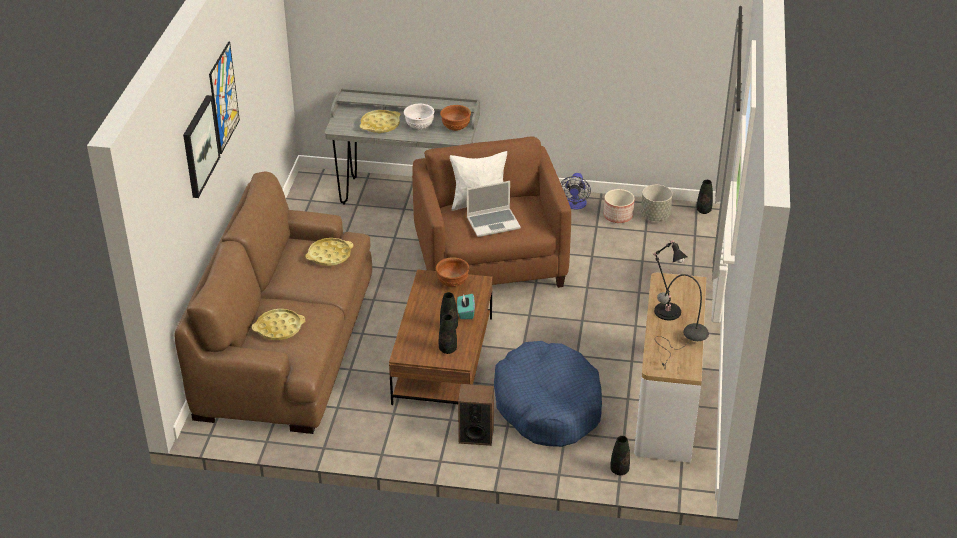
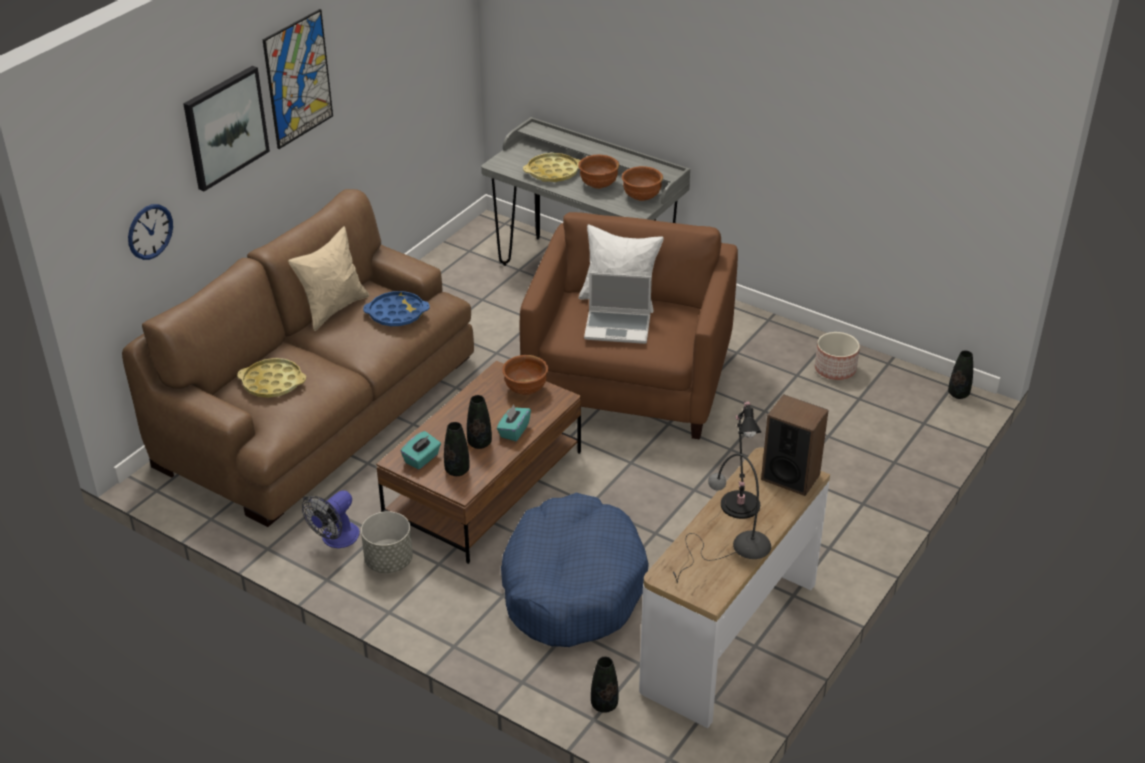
camera: 25 degrees right, 0 degrees up
(177, 237) = (150, 231): none -> wall clock
(280, 264) = (333, 308): none -> beige pillow
(329, 255) = (396, 313): yellow tray -> blue tray
(418, 349) = (422, 459): none -> turquoise tissue box
(419, 126) = (598, 185): white bowl -> brown bowl
(476, 435) = (455, 594): speaker -> speaker (790, 476)
(574, 205) = (787, 340): fan -> fan (335, 539)
(655, 216) = (885, 383): grey planter -> grey planter (388, 561)

